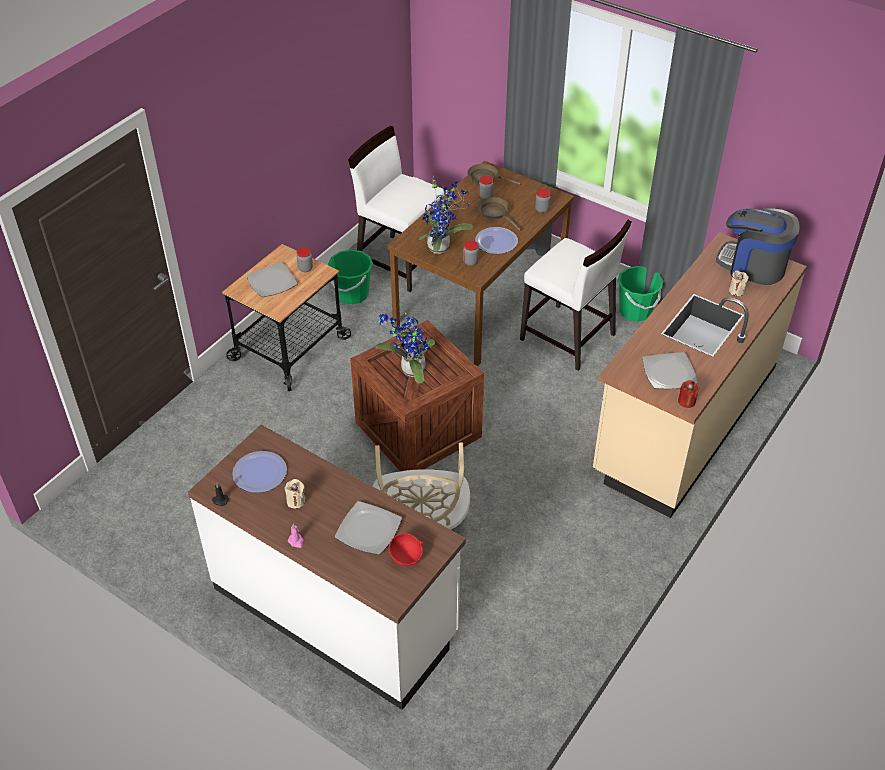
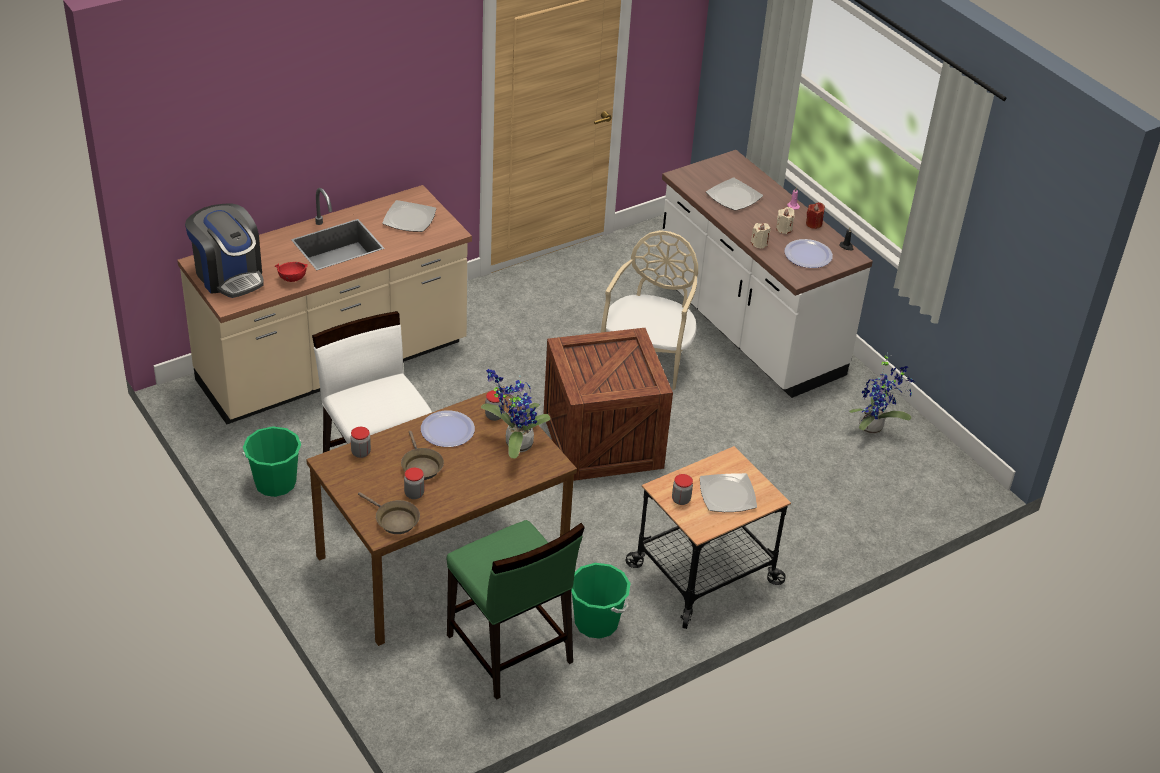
camera: 160 degrees left, 5 degrees down
(400, 262) = (509, 650): white chair -> green chair
(406, 557) = (713, 175): red bowl -> red bowl (292, 278)
(410, 370) = (617, 367): potted plant -> potted plant (874, 428)
(686, 401) = (416, 196): red candle -> red candle (813, 224)
(736, 291) = (273, 259): beige candle -> beige candle (759, 243)

